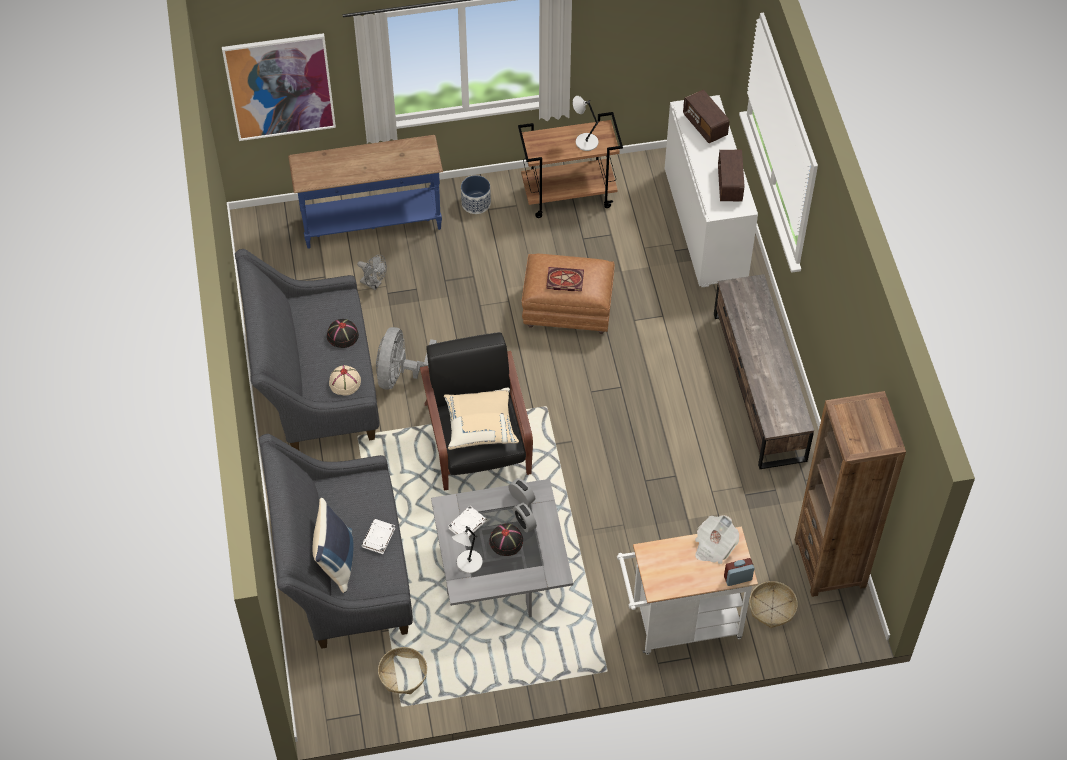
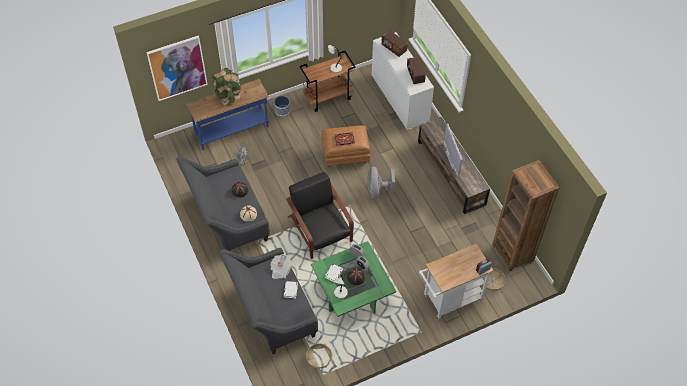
camera: 15 degrees left, 0 degrees up
(336, 560) = (272, 307): blue pillow -> none
(367, 161) = (228, 99): none -> potted plant
(400, 375) = (270, 205): grey fan -> grey fan (377, 190)
(480, 426) = (324, 222): beige pillow -> none
(502, 569) = (352, 292): grey coffee table -> green coffee table
(714, 546) = (466, 256): newspaper -> newspaper (280, 270)
(759, 359) = (452, 159): none -> television

